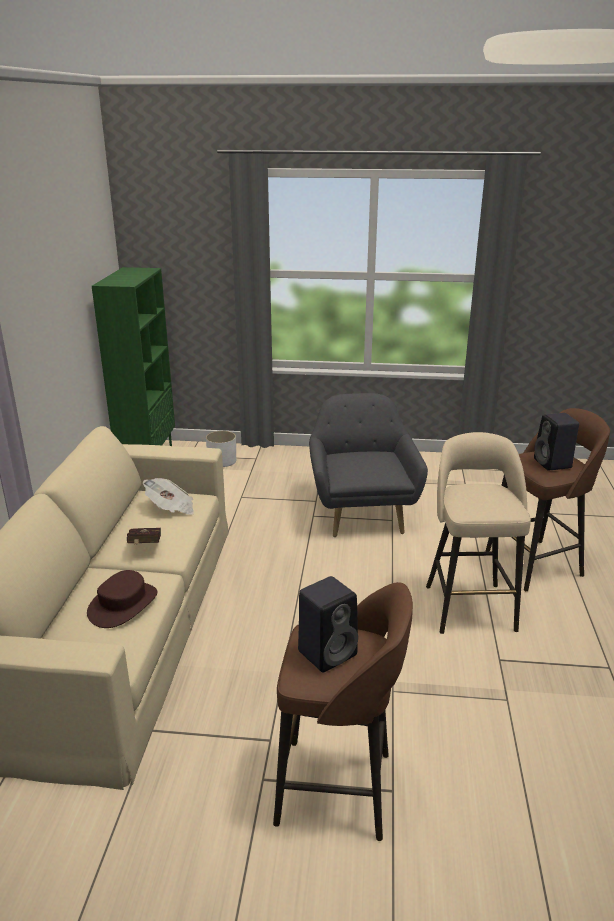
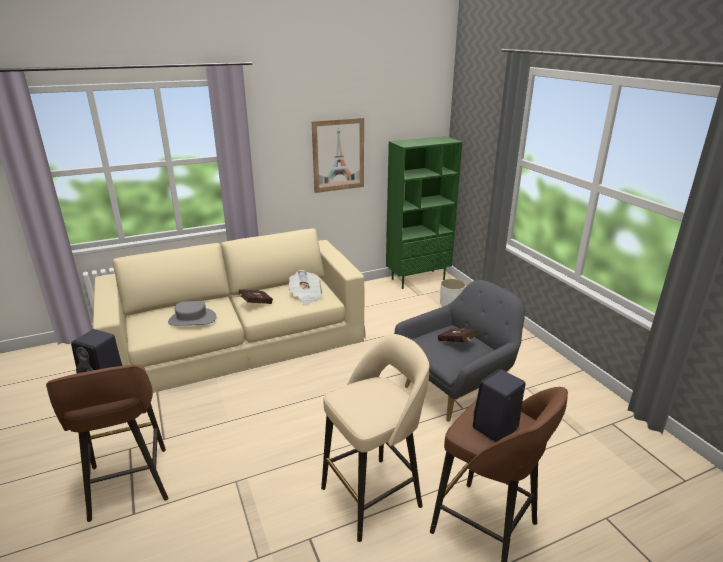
camera: 60 degrees right, 0 degrees up
(57, 319) = (338, 155): none -> picture
(123, 605) = (192, 319): brown hat -> grey hat
(369, 460) = (457, 344): none -> red book

